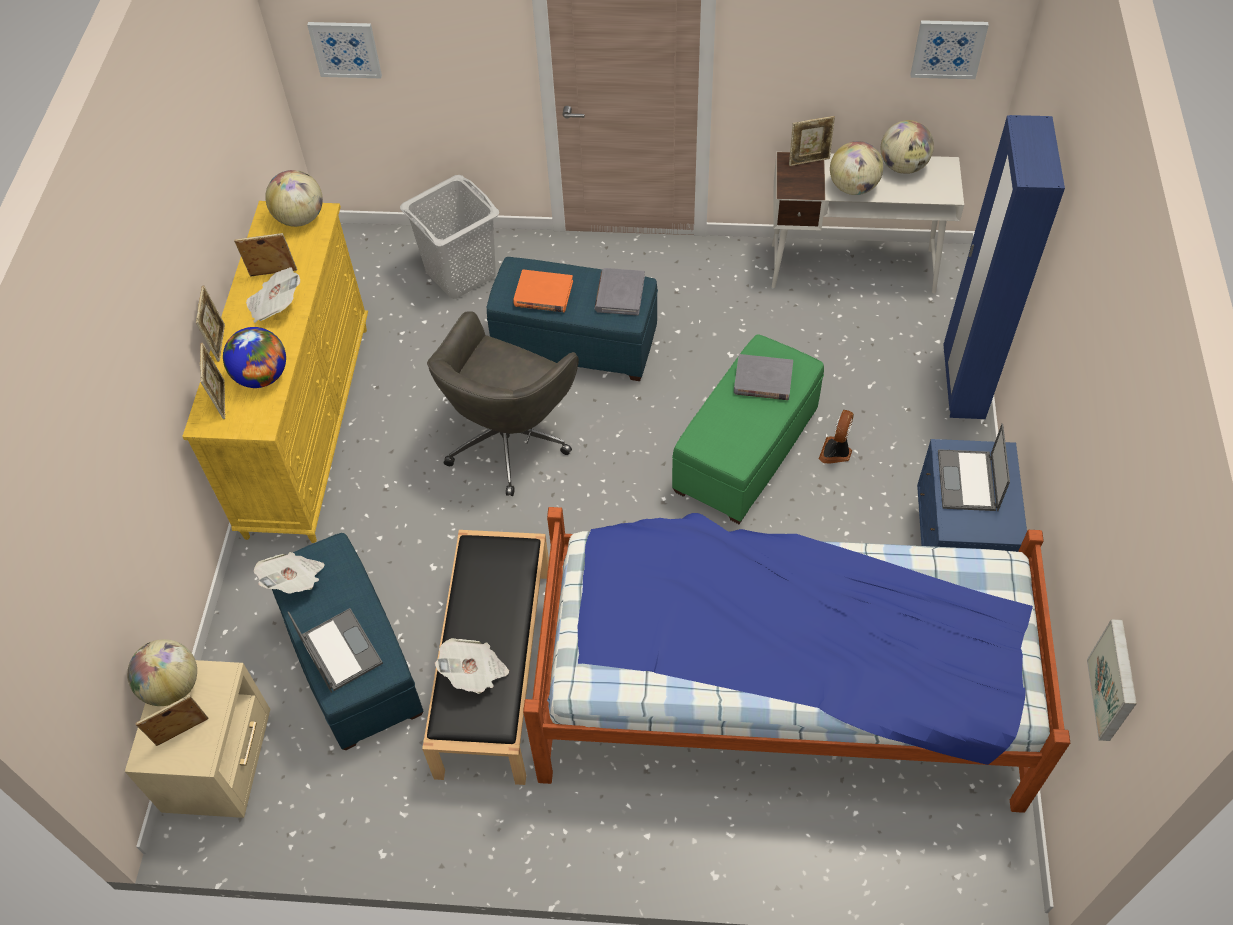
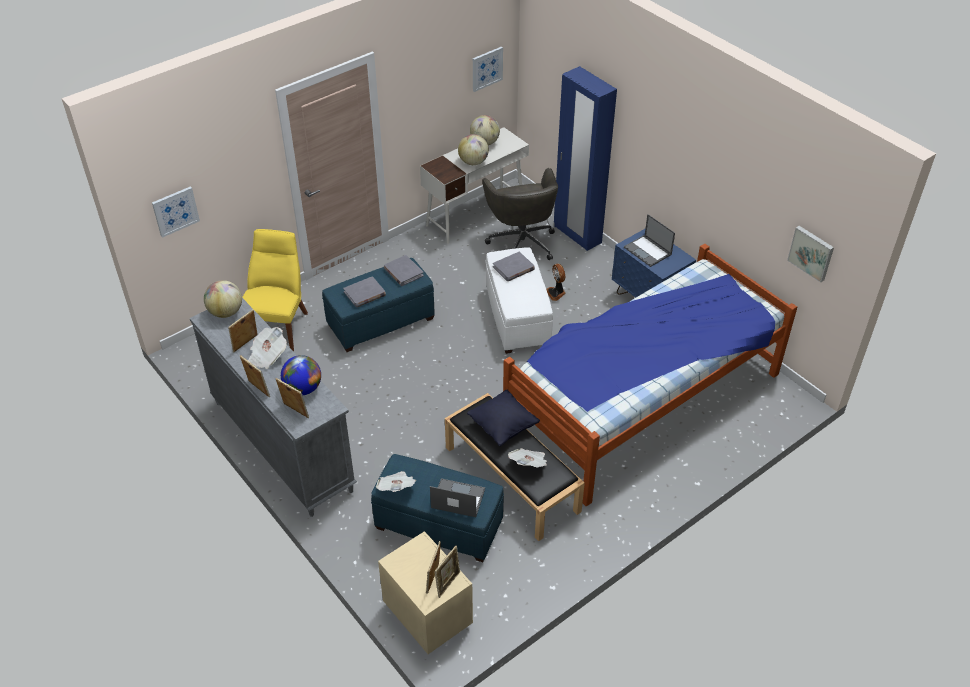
camera: 45 degrees left, 10 degrees down
(172, 686) = (401, 566): globe -> none
(309, 427) = (282, 445): yellow dresser -> grey dresser
(461, 274) = (279, 327): grey laundry basket -> yellow chair
(503, 596) = (503, 427): none -> black pillow
(509, 439) = (398, 382): grey office chair -> grey office chair (521, 242)
(543, 294) = (364, 294): orange book -> grey book
(745, 451) = (517, 317): green ottoman -> white ottoman
(809, 160) = (439, 161): picture frame -> picture frame (448, 583)

